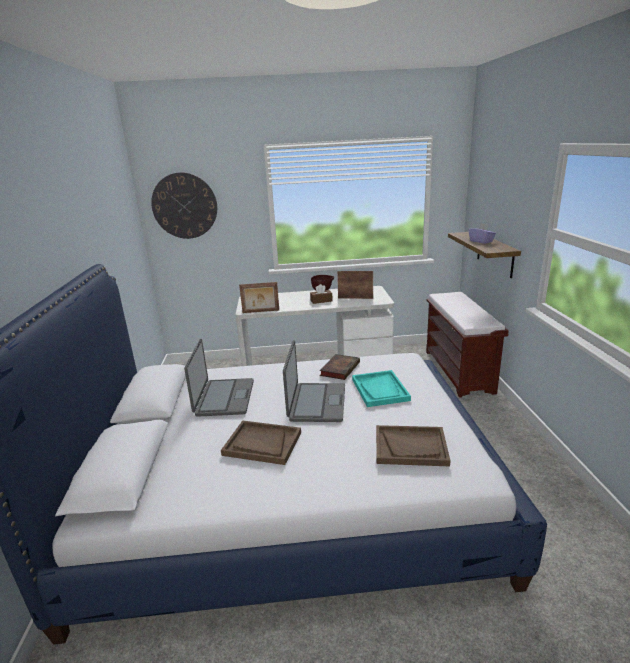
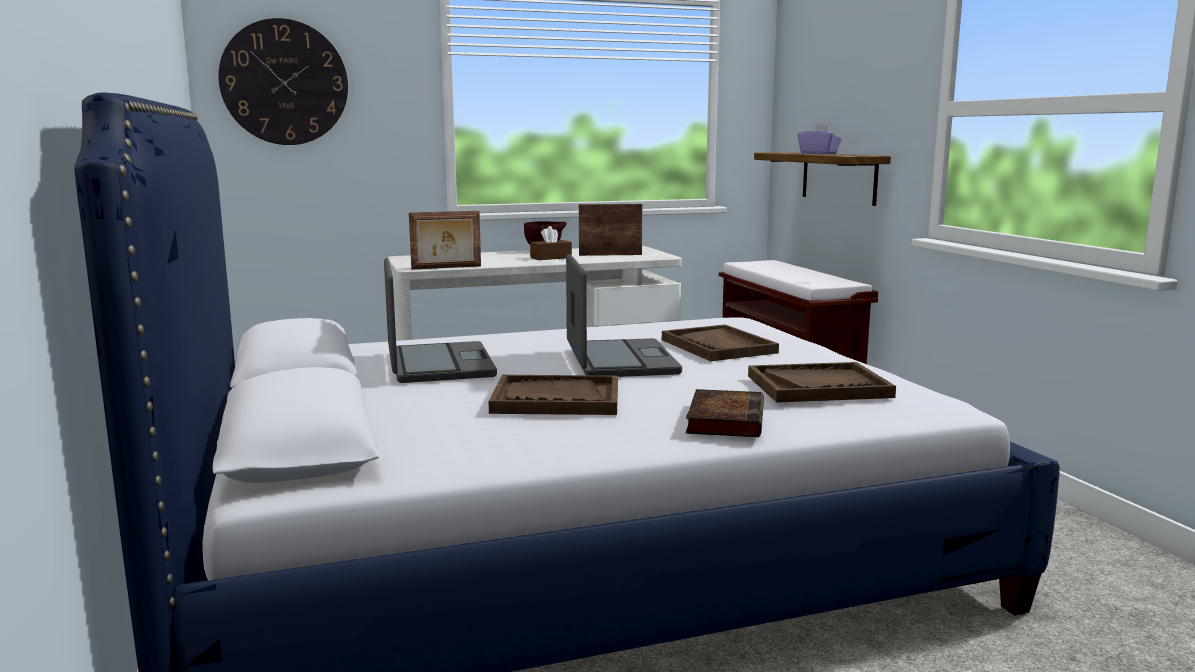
camera: 15 degrees left, 10 degrees down
(340, 369) = (630, 331): book -> book (724, 419)
(380, 390) = (718, 346): turquoise tray -> brown tray

